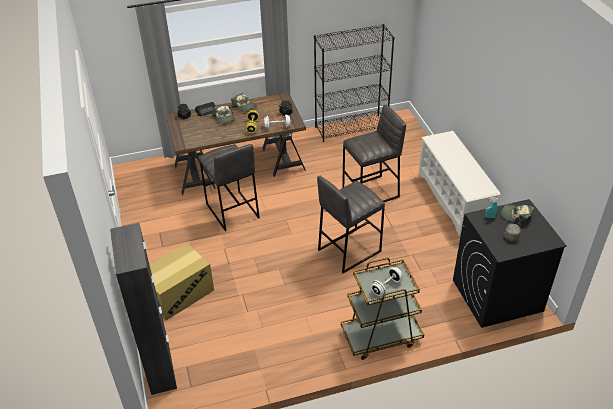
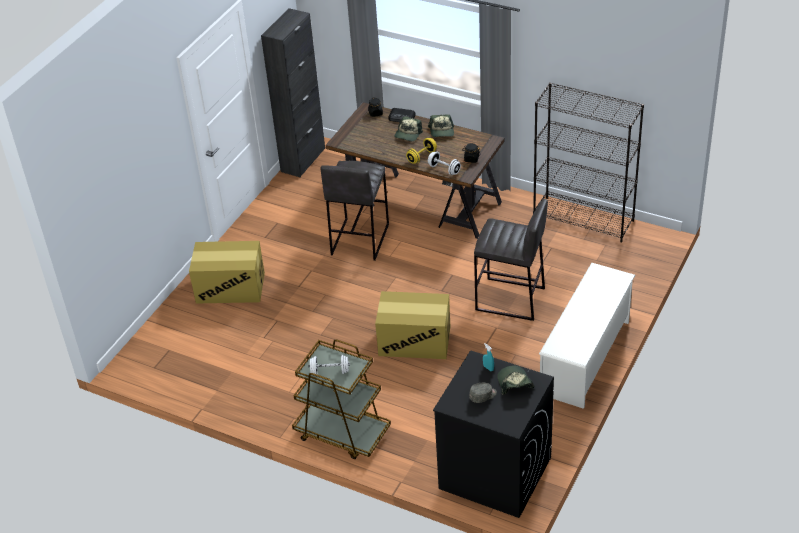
camera: 45 degrees right, 0 degrees up
(160, 368) = (149, 339): black cabinet -> black cabinet (303, 160)
(348, 250) = (414, 341): grey stool -> cardboard box

